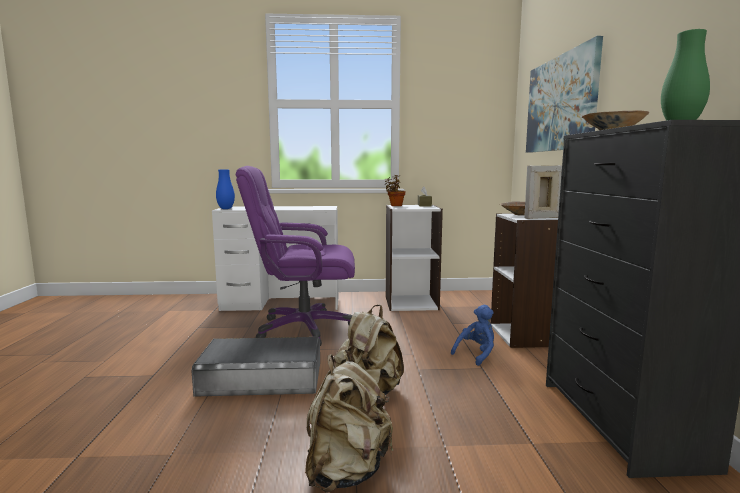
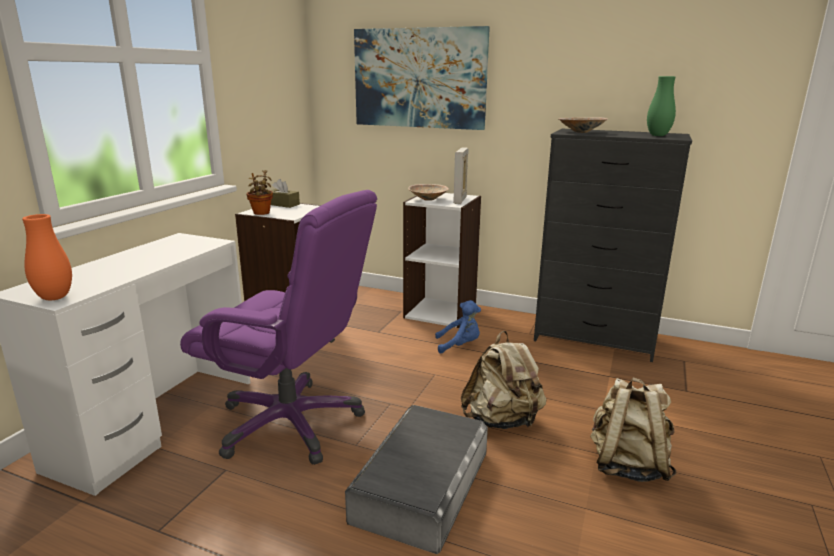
camera: 65 degrees left, 10 degrees up
(226, 208) = (55, 297): blue vase -> orange vase
(304, 328) = (291, 423): purple office chair -> purple office chair turned 90 degrees counterclockwise
(476, 354) = (459, 345): blue plush toy -> blue plush toy turned 105 degrees clockwise

